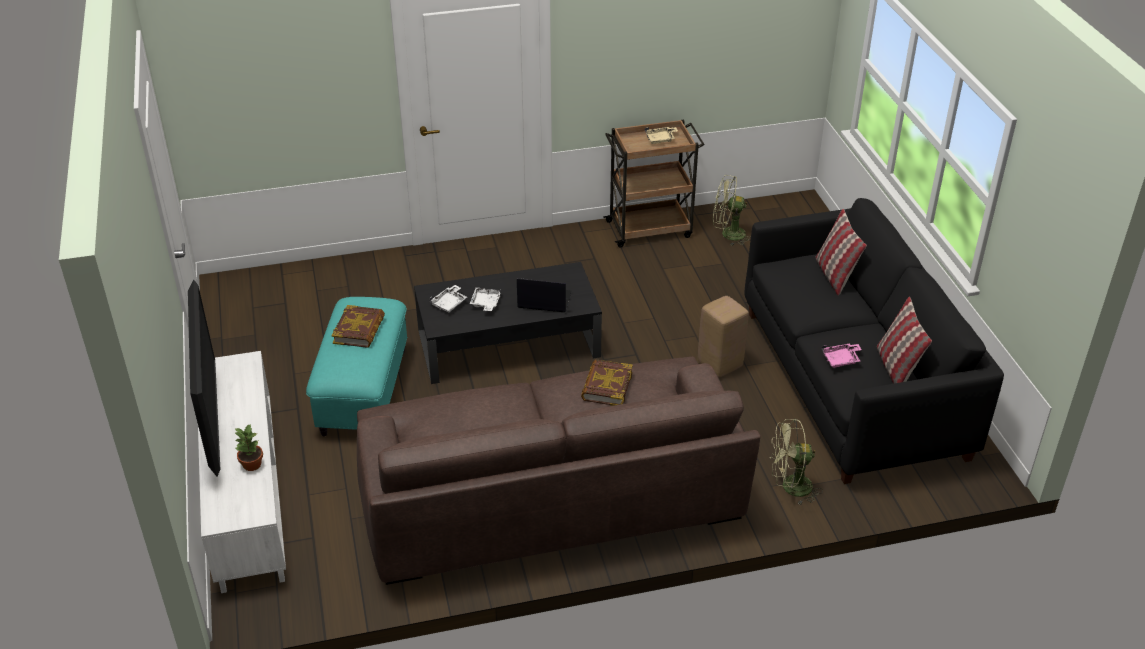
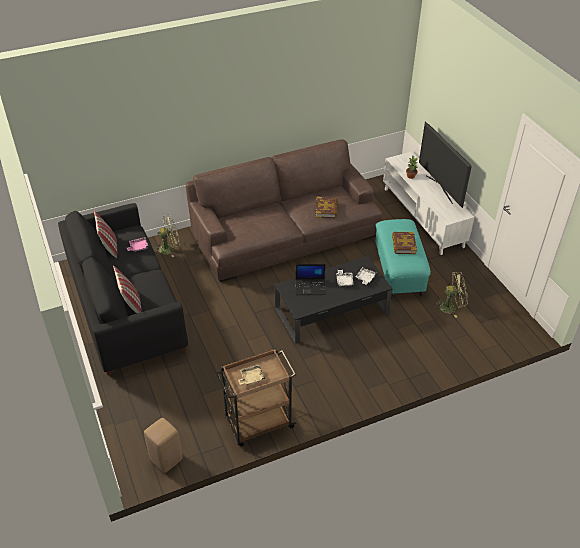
camera: 170 degrees right, 5 degrees up
(606, 386) = (262, 228): book -> book (326, 209)
(720, 364) = (204, 312): beige stool -> beige stool (166, 460)
(728, 234) = (198, 425): green fan -> green fan (451, 307)

